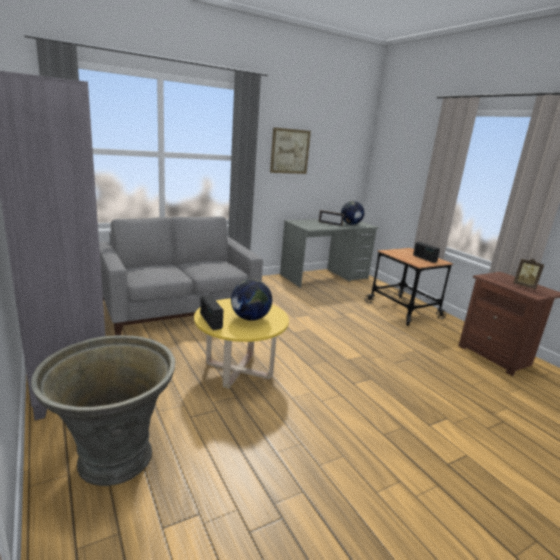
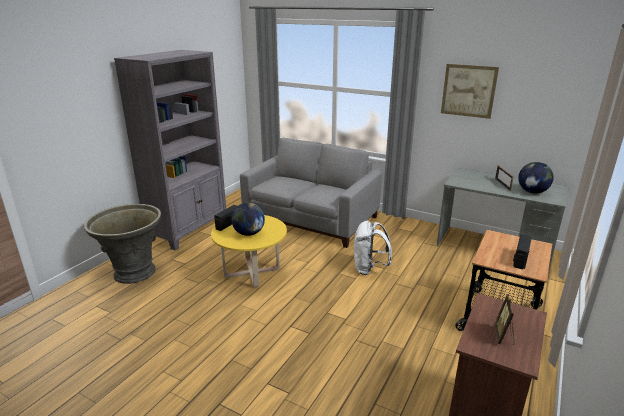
camera: 60 degrees right, 5 degrees up
(302, 319) = (369, 269): none -> white backpack

